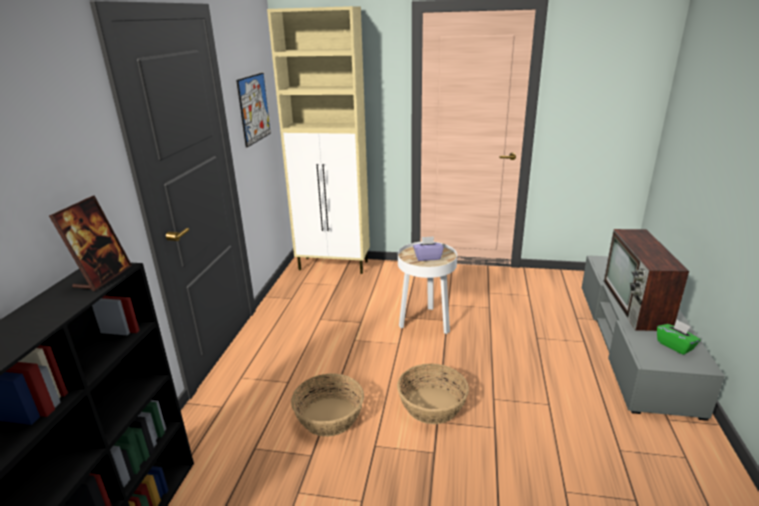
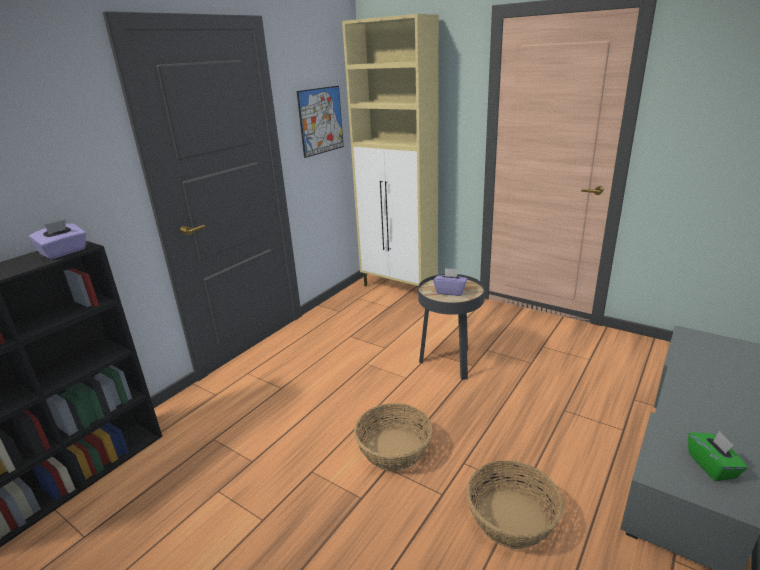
camera: 25 degrees right, 0 degrees up
(103, 277) = (64, 252): picture frame -> purple tissue box
(330, 416) = (293, 430): basket -> basket (512, 518)
(426, 322) = (450, 362): white side table -> black side table
(636, 305) = (696, 400): television -> none

